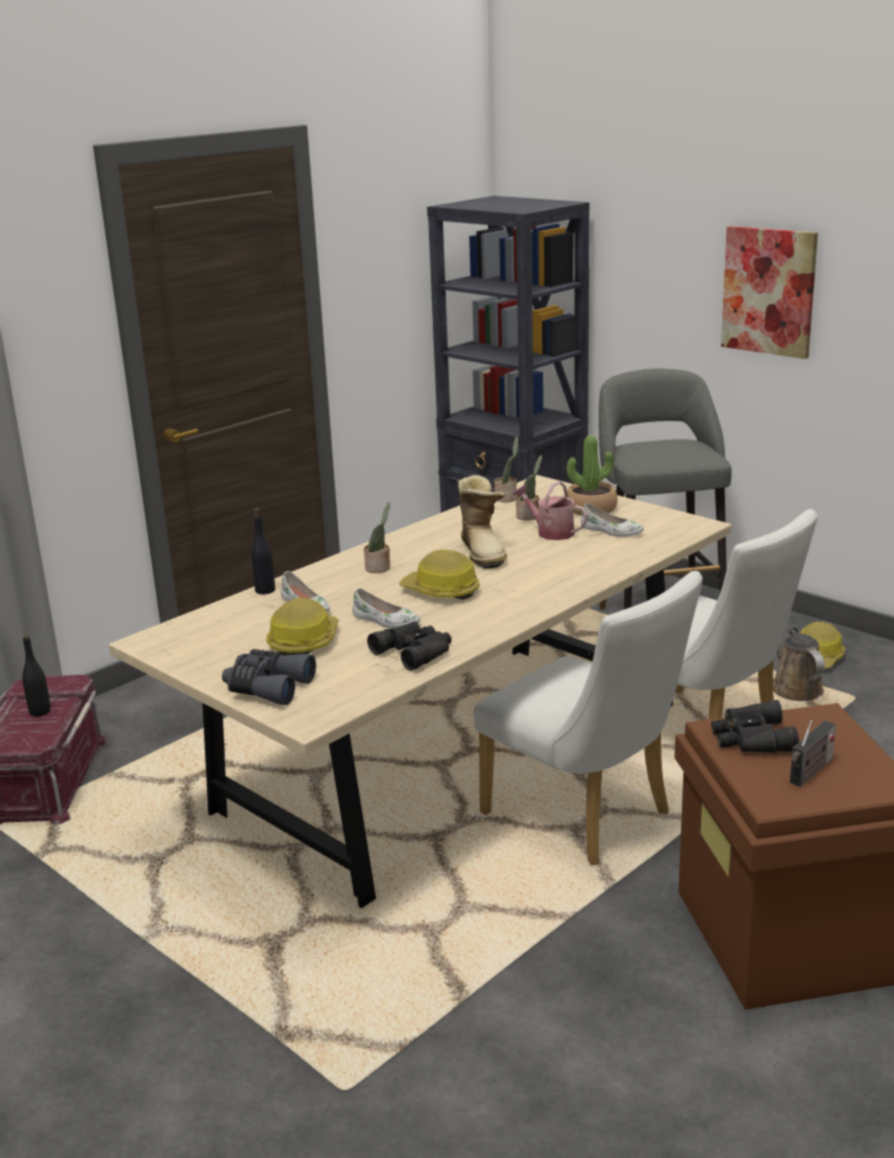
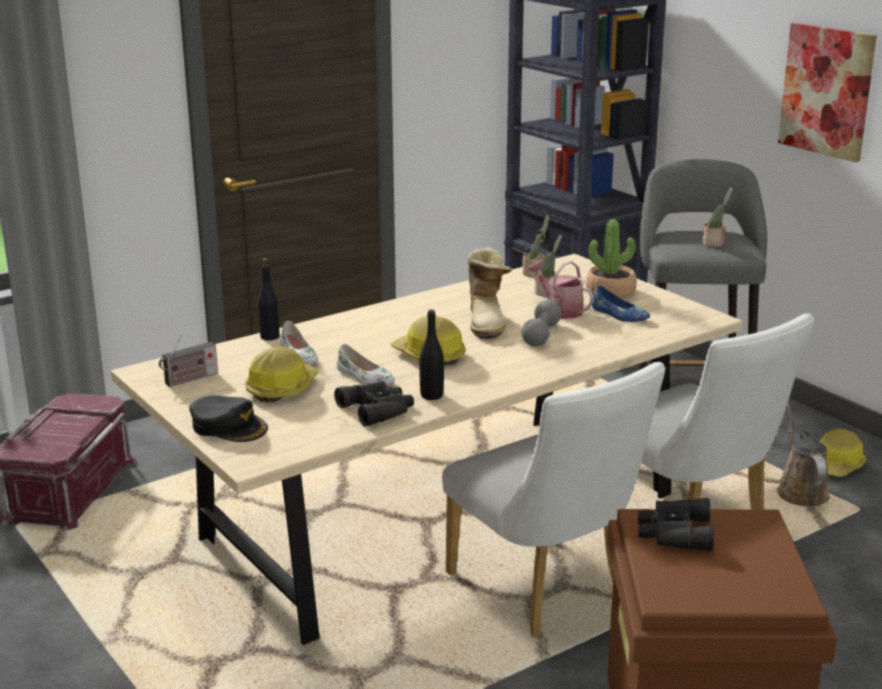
camera: 10 degrees right, 0 degrees up
(40, 712) = (68, 426): black bottle -> black bottle (431, 395)
(267, 687) = (229, 426): grey binoculars -> black cap
(379, 568) = (383, 327): potted plant -> potted plant (714, 244)
(544, 559) = (541, 335): none -> grey dumbbell
(611, 531) = (619, 315): white shoe -> blue shoe
(810, 772) = (717, 573): radio -> radio (189, 379)

